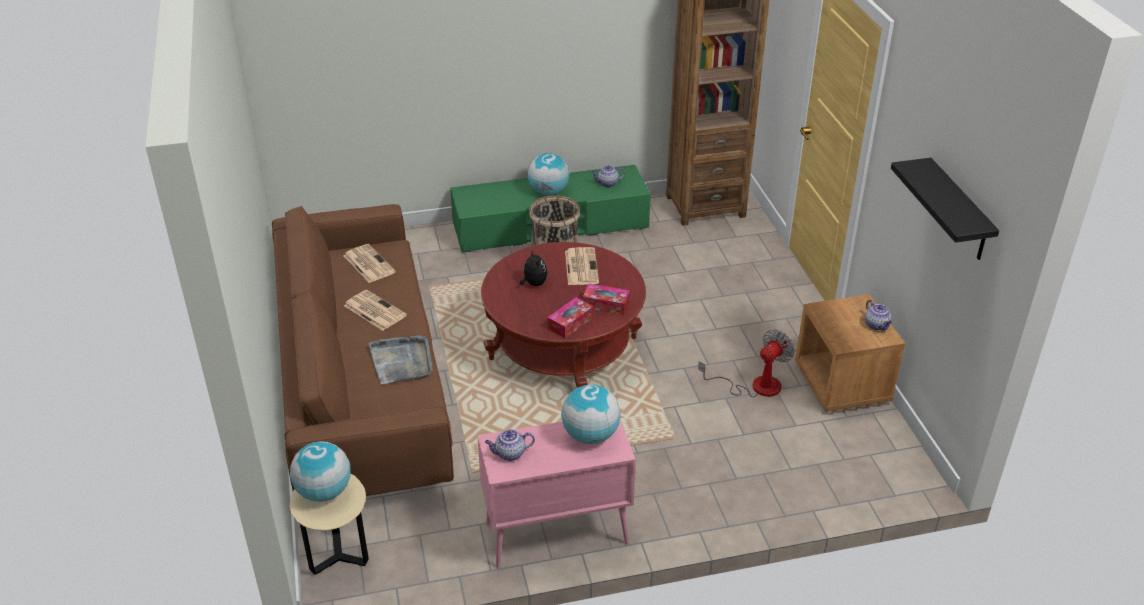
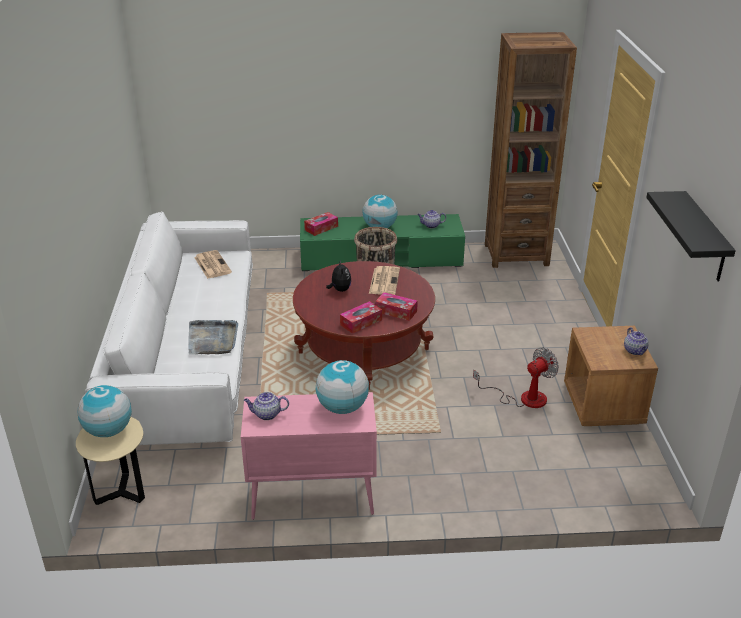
camera: 10 degrees right, 5 degrees down
(362, 383) = (188, 360): brown sofa -> white sofa
(374, 310) = (203, 299): newspaper -> none
(479, 199) = (321, 228): none -> tissue box

